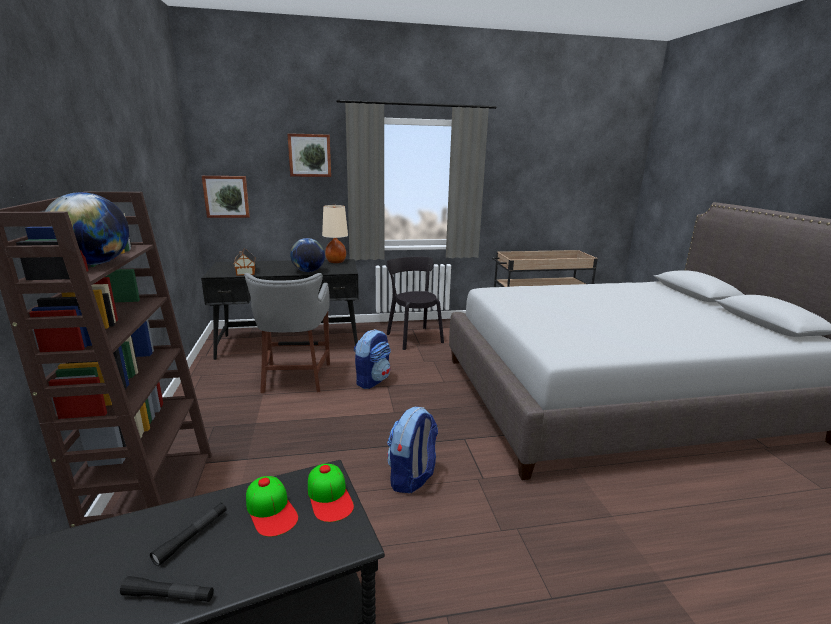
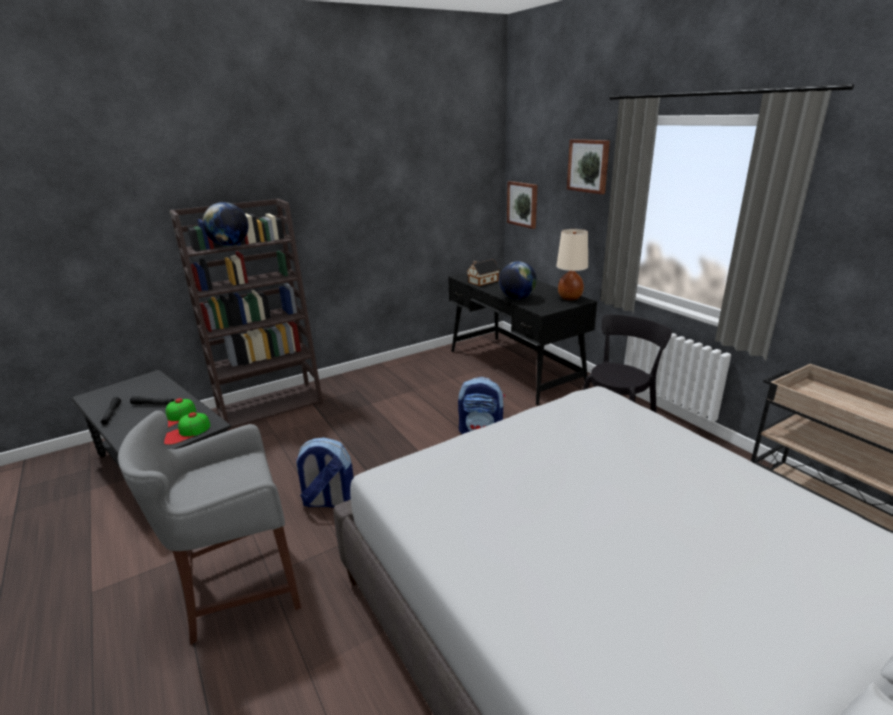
camera: 70 degrees right, 5 degrees up
(295, 378) = (450, 393): grey stool -> grey stool (237, 589)

